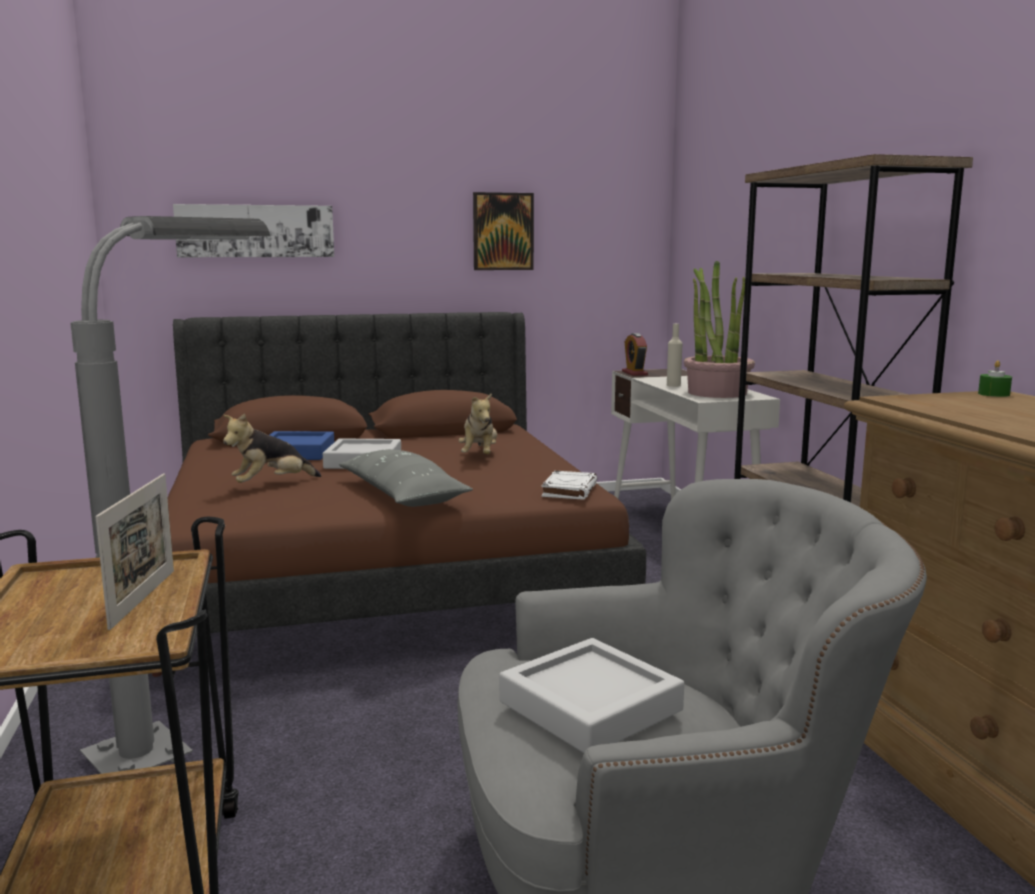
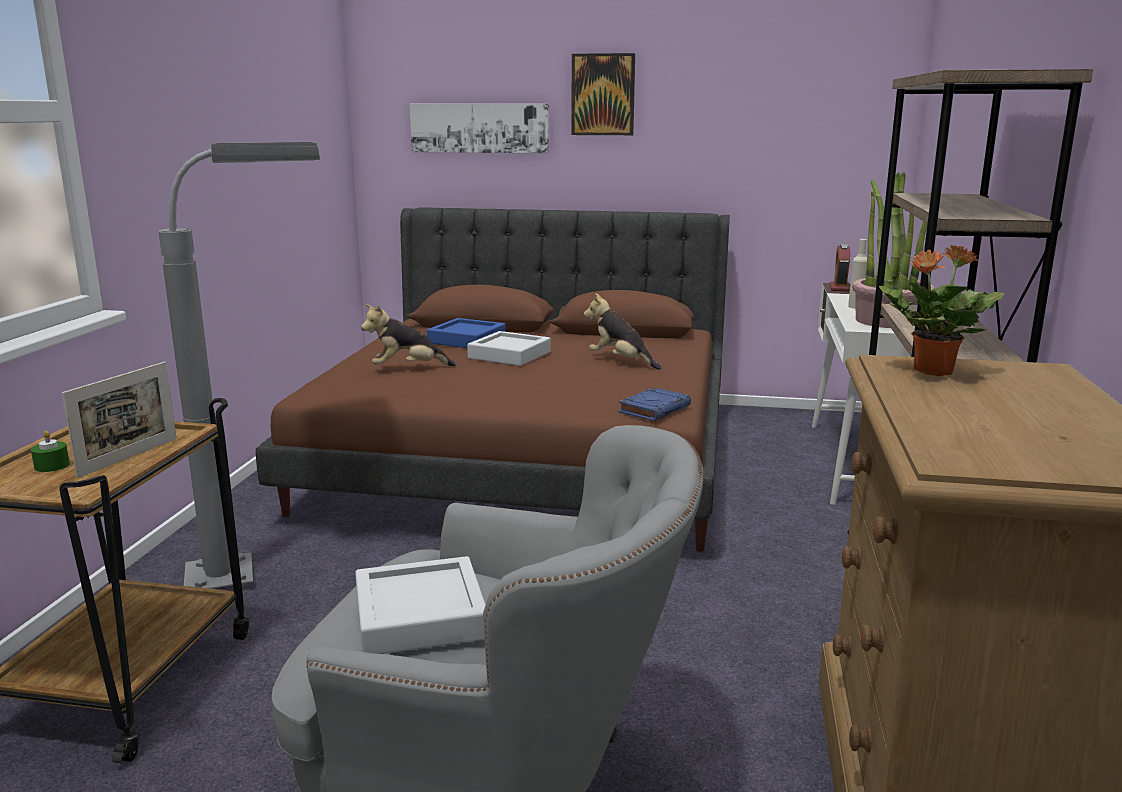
camera: 25 degrees right, 5 degrees up
(401, 495) = (499, 393): grey pillow -> none
(480, 456) = (620, 362): plush toy -> plush toy turned 105 degrees clockwise
(503, 231) = (720, 128): picture -> picture (603, 94)
(569, 490) = (654, 409): white book -> blue book
(937, 401) = (931, 371): none -> potted plant
(993, 394) = (1033, 369): green candle -> green candle (52, 466)

